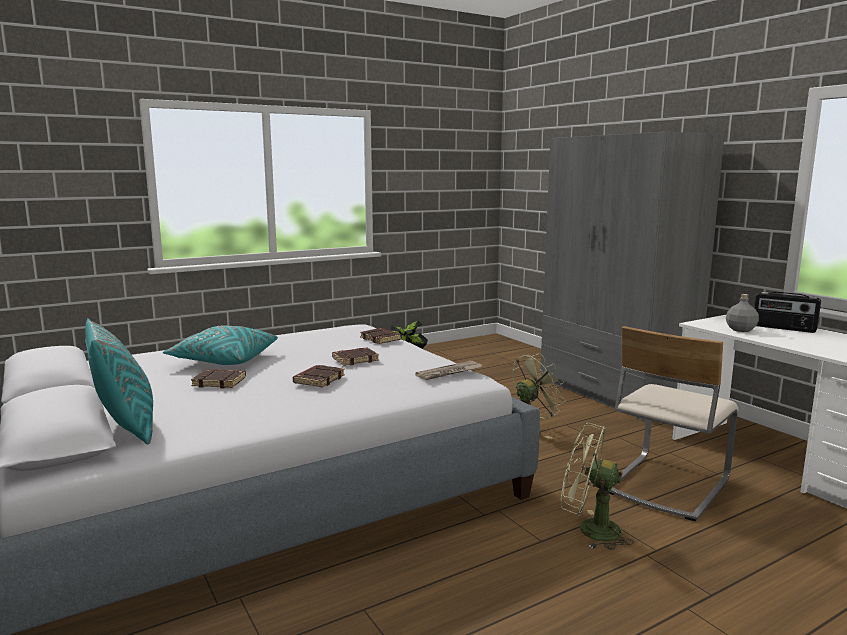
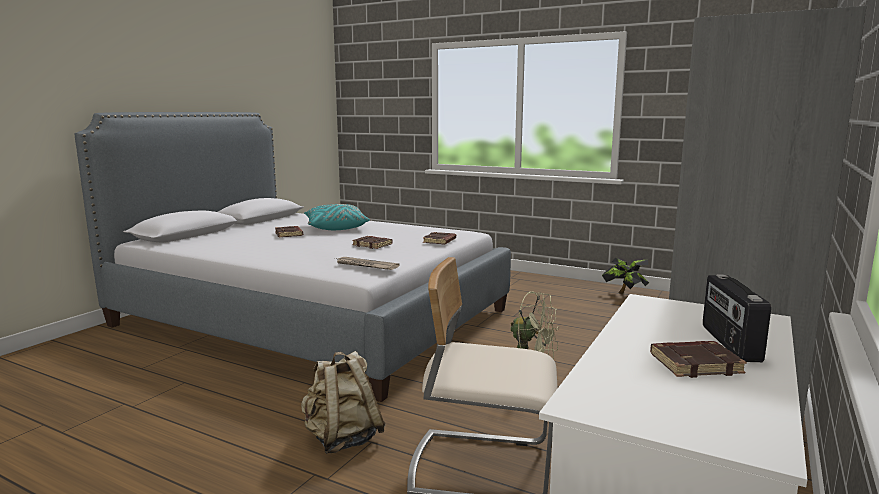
camera: 60 degrees right, 0 degrees up
(126, 427) = (203, 238): turquoise pillow -> none
(318, 379) = (312, 246): brown book -> brown book (695, 364)
(589, 530) = (342, 439): green fan -> beige backpack
(741, 330) = (655, 321): grey bottle -> none

